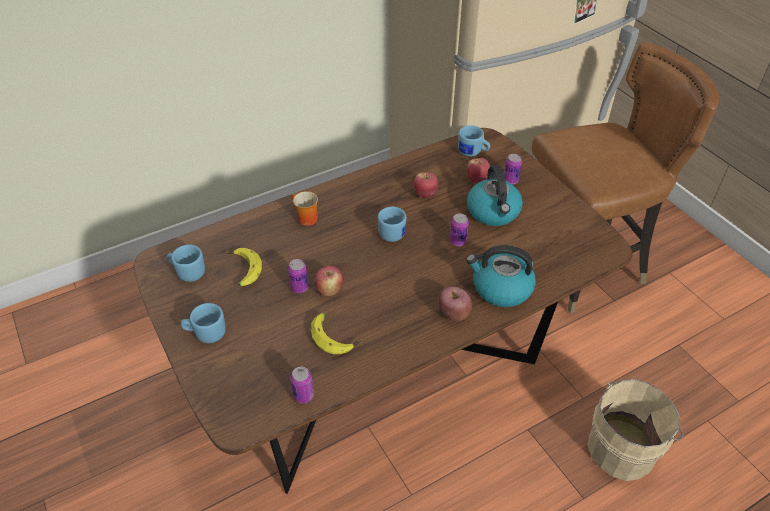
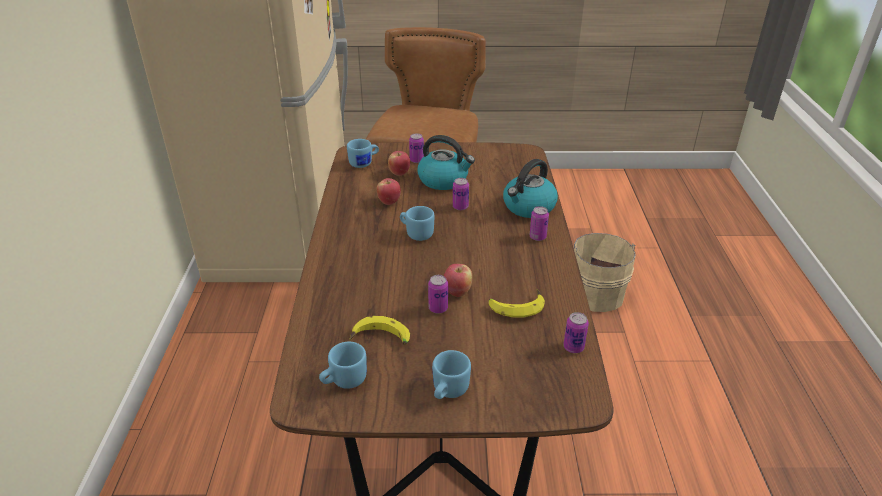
camera: 60 degrees left, 10 degrees down
(304, 218) = (347, 276): mug -> none
(453, 314) = (537, 237): apple -> can

